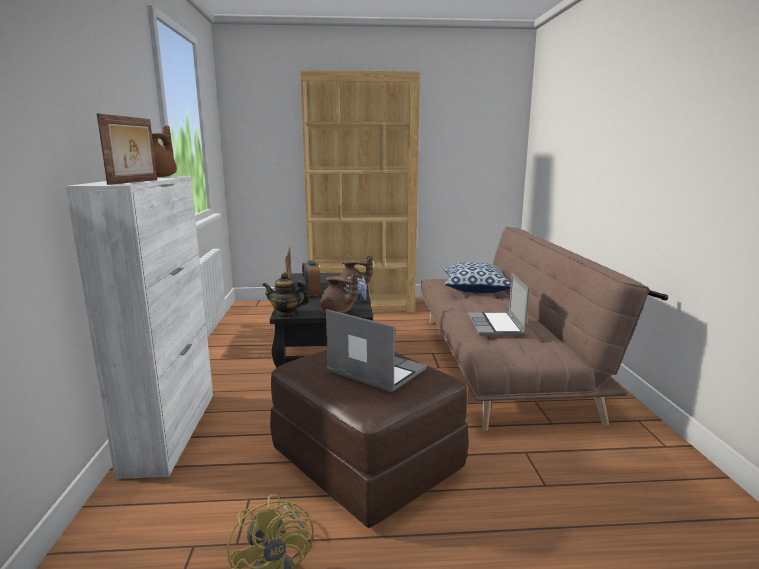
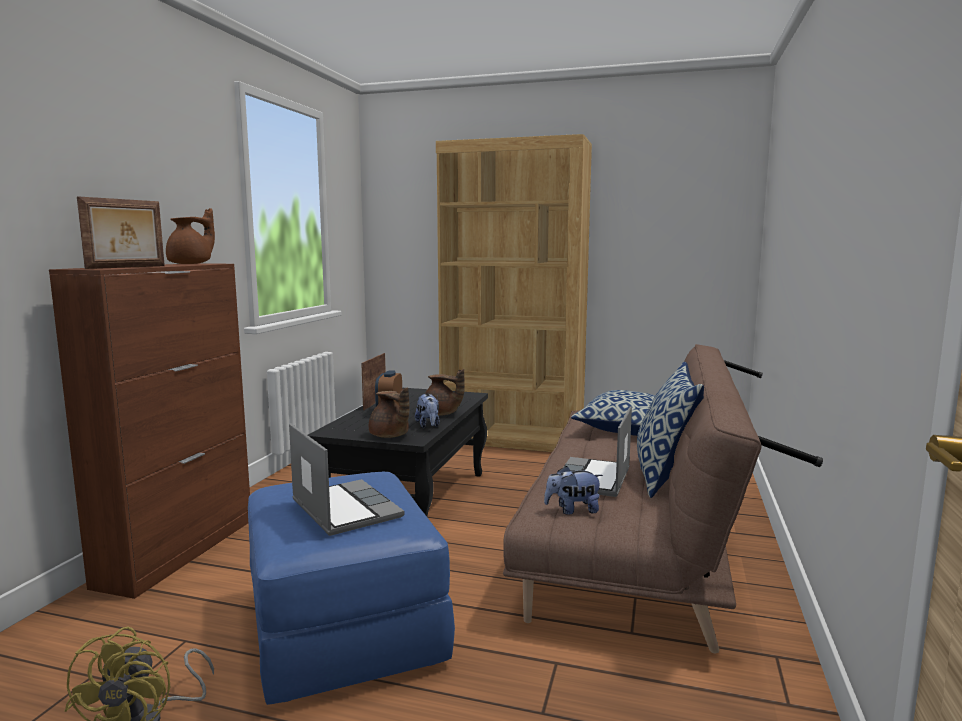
camera: 20 degrees right, 5 degrees down
(171, 430) = (179, 551): white cabinet -> brown cabinet
(286, 314) = (330, 432): teapot -> none
(365, 461) = (343, 628): brown ottoman -> blue ottoman
(507, 348) = (573, 510): none -> plush toy
(534, 319) = (665, 477): none -> pillow

